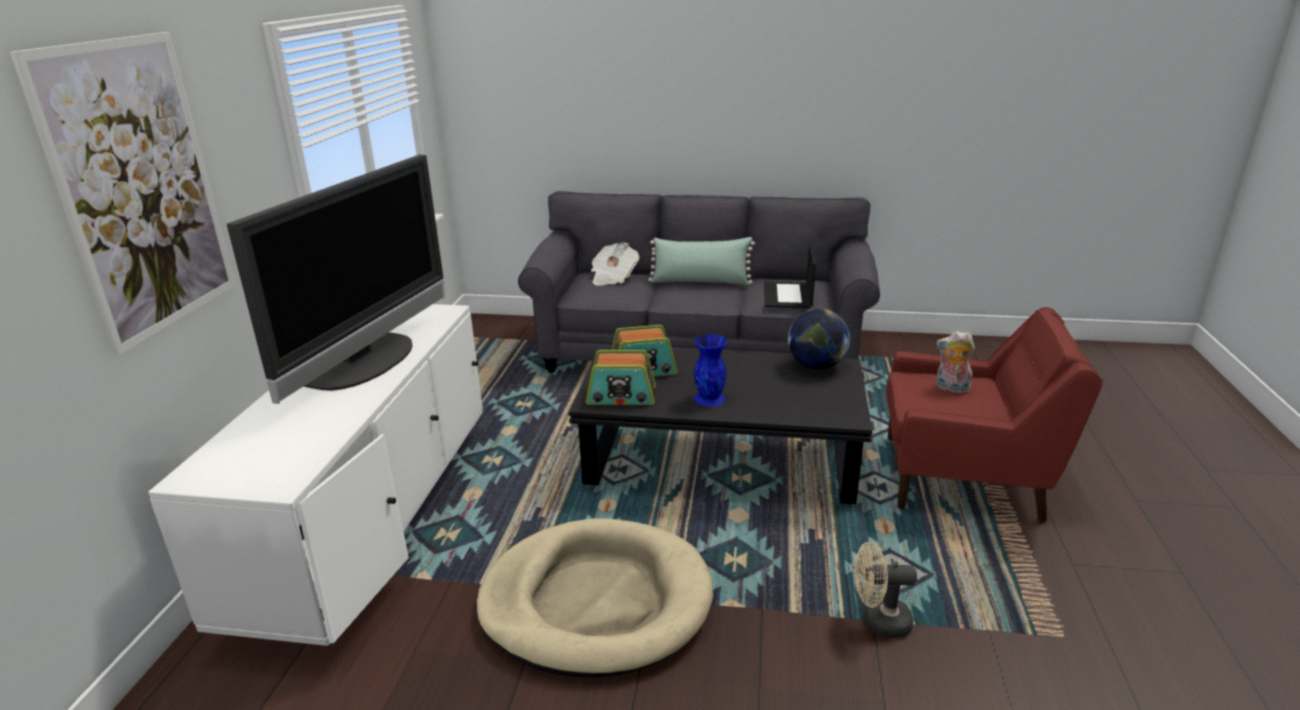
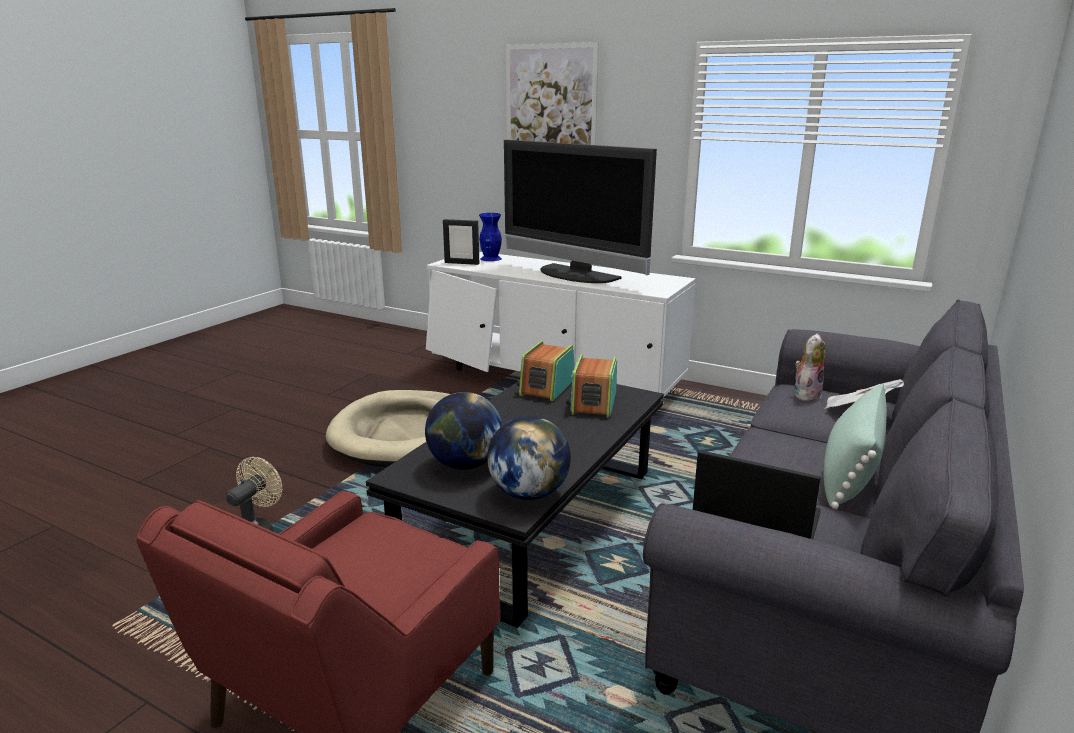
camera: 110 degrees right, 5 degrees down
(280, 467) = (462, 263): none -> picture frame
(710, 398) = (508, 420): blue vase -> blue vase (491, 258)
(804, 397) = (465, 464): none -> globe
(951, 389) = (388, 580): plush toy -> plush toy (806, 394)

